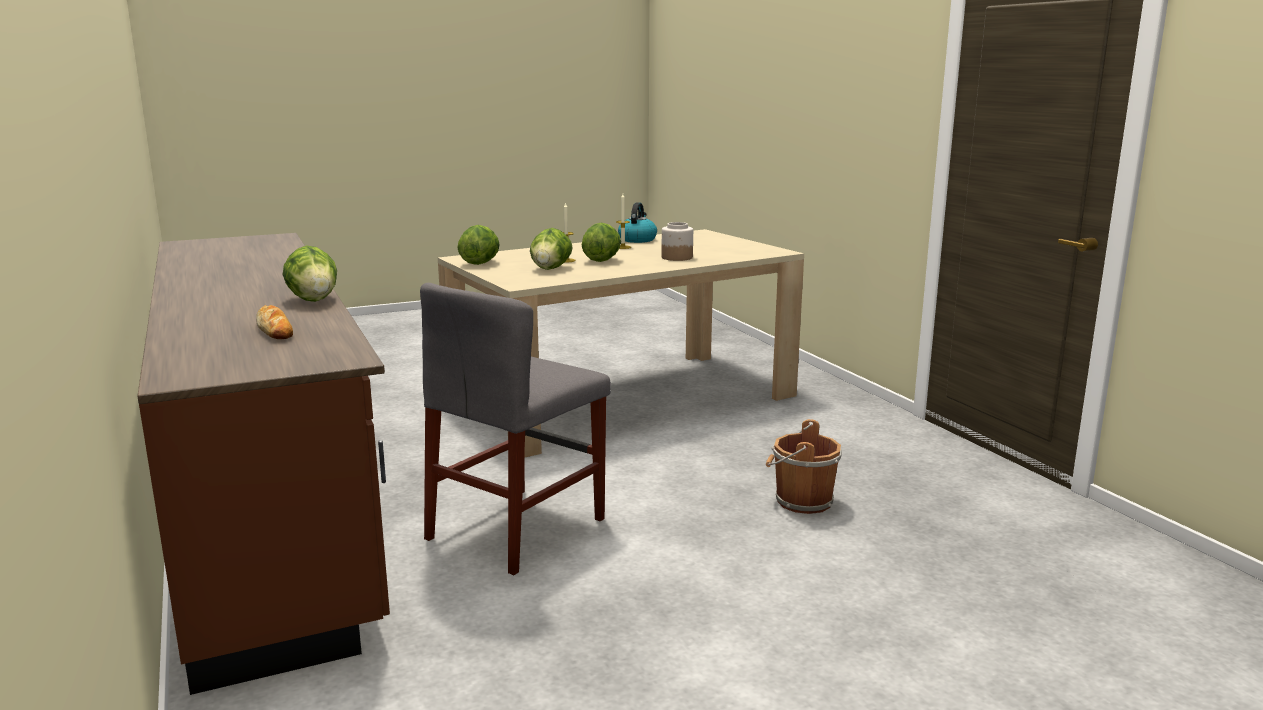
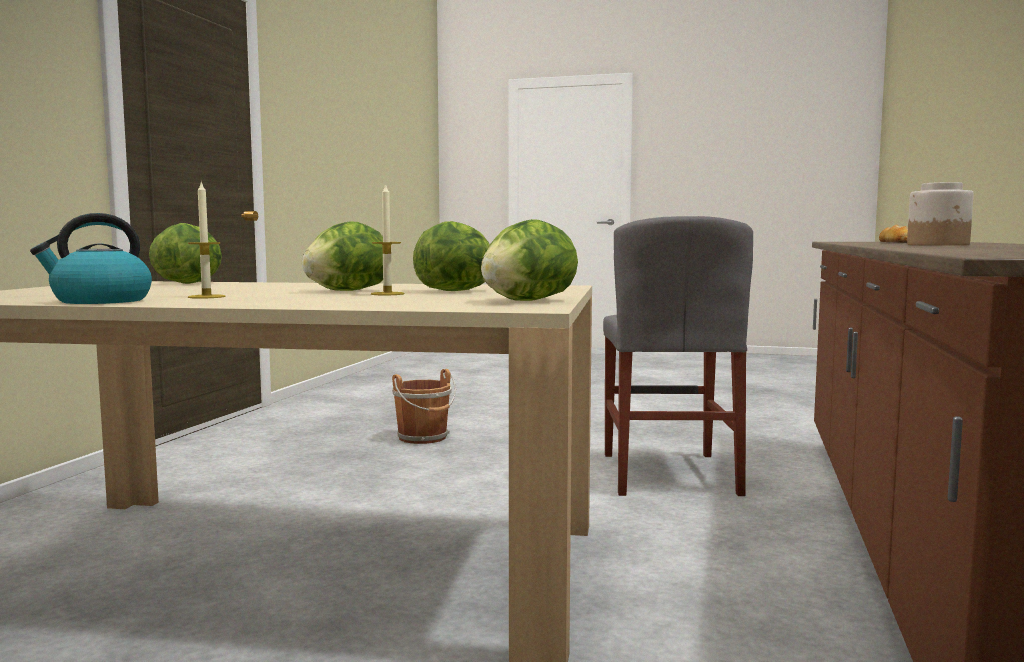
camera: 140 degrees left, 10 degrees down
(314, 300) = (865, 243): lettuce -> lettuce (190, 283)
(517, 528) = (668, 473): grey chair -> grey chair turned 105 degrees clockwise
(676, 257) = (248, 286): jar -> jar (938, 245)

